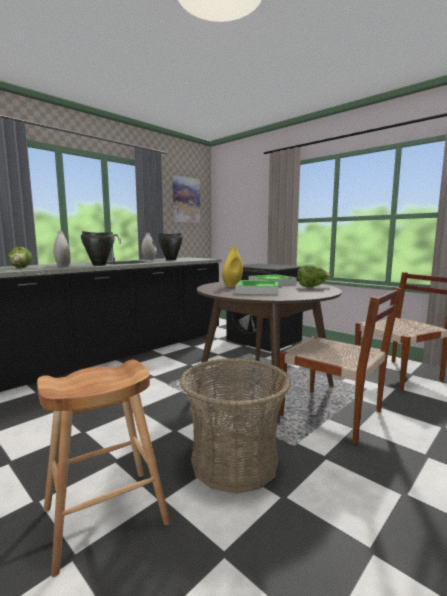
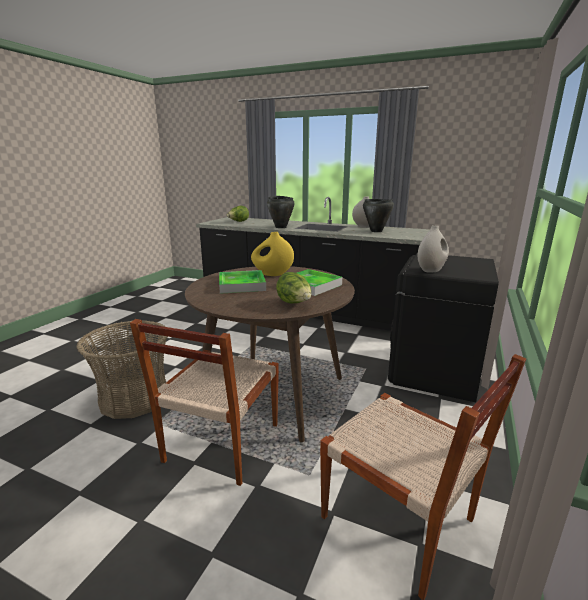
camera: 70 degrees right, 10 degrees up
(63, 266) = (262, 224): white vase -> white vase (431, 270)
(106, 516) = (87, 369): brown stool -> none
(186, 200) = (466, 148): picture -> none

